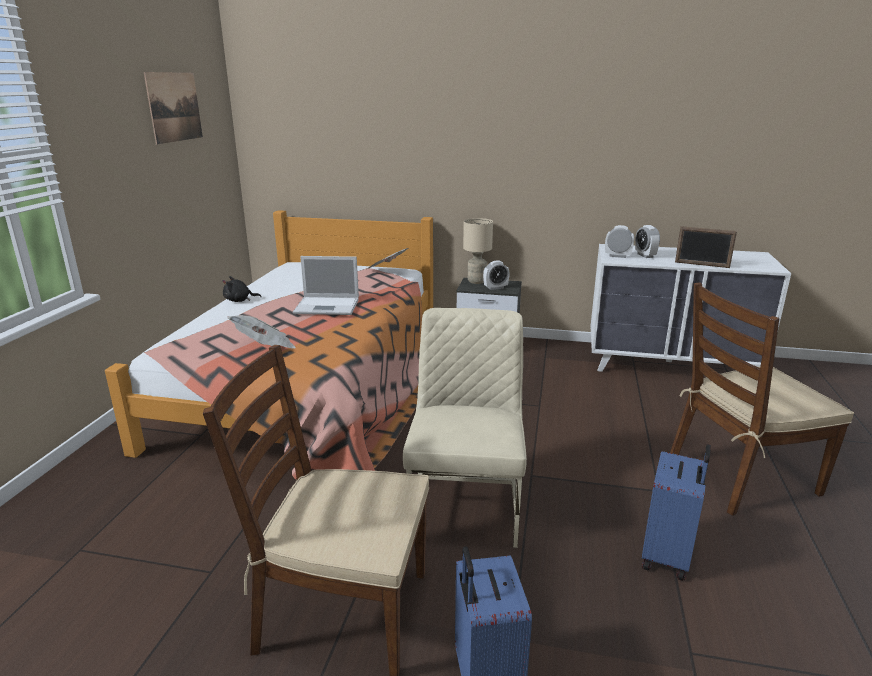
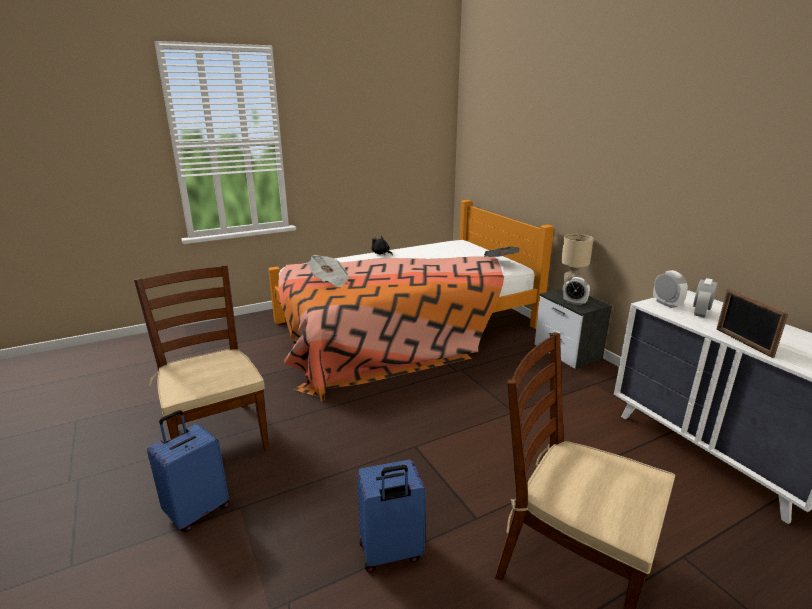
camera: 50 degrees right, 0 degrees up
(174, 107) = (393, 118): picture -> none
(328, 306) = (407, 271): laptop -> none
(466, 504) = (350, 434): beige chair -> none

